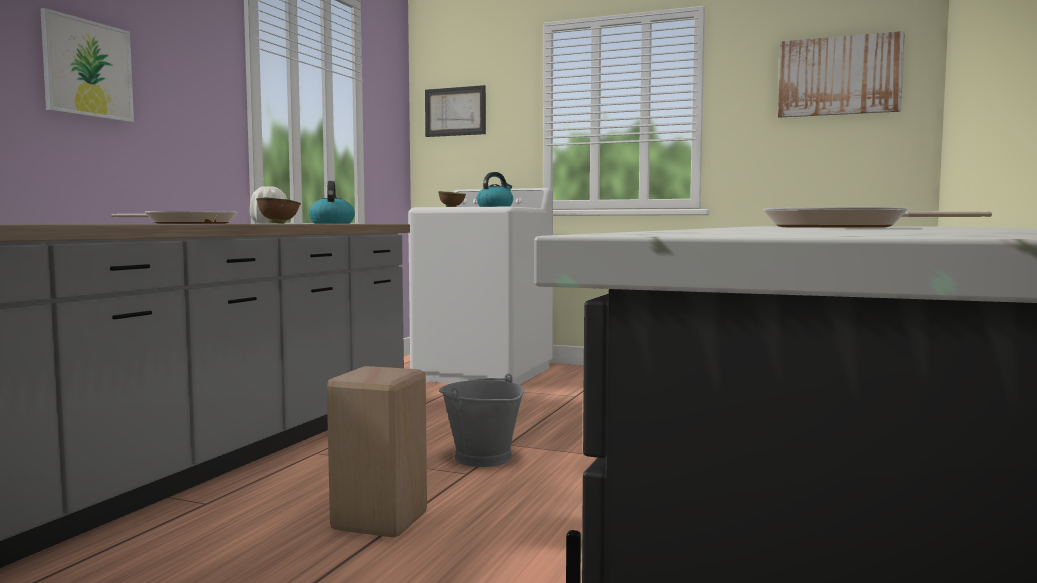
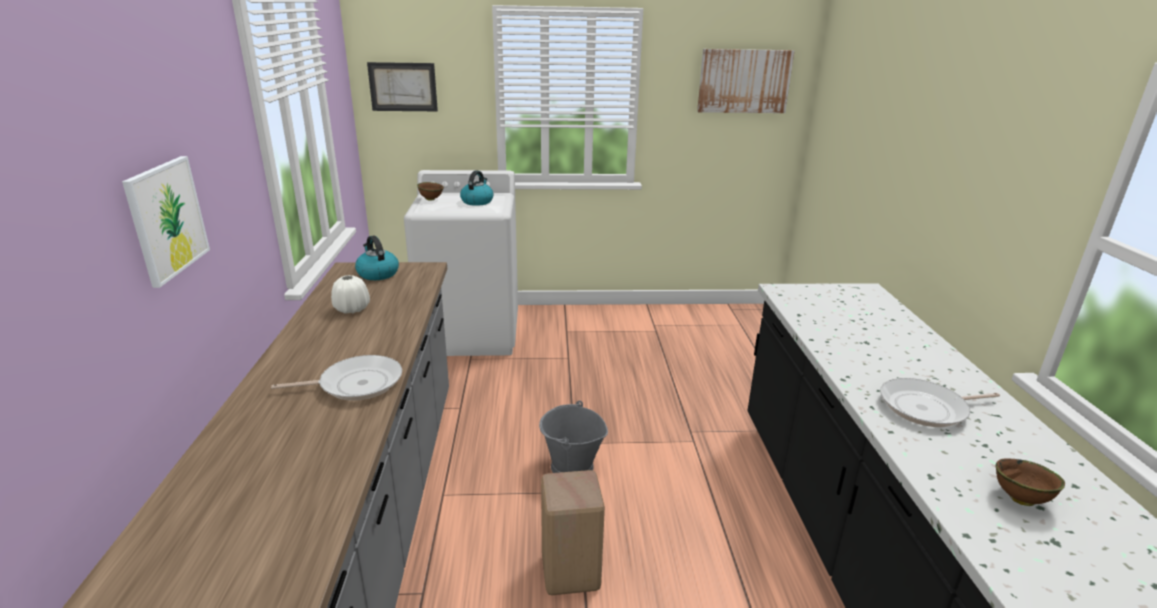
camera: 25 degrees left, 20 degrees up
(278, 223) = (383, 325): brown bowl -> brown bowl (1019, 499)

